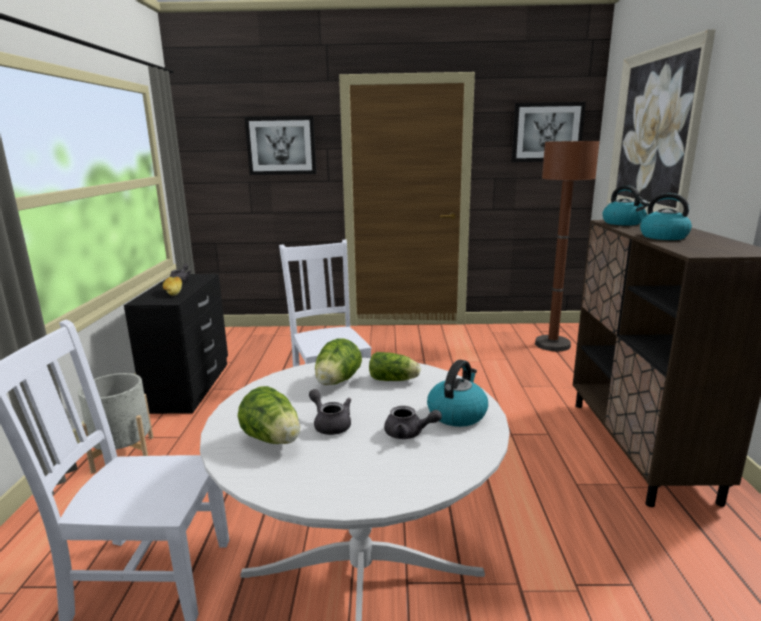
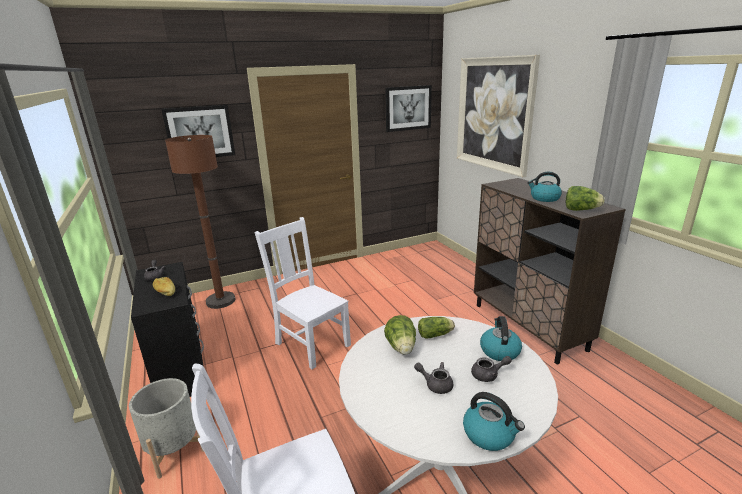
camera: 25 degrees left, 5 degrees up
(273, 439) = (413, 409): lettuce -> lettuce (581, 210)
(552, 344) = (432, 261): brown floor lamp -> brown floor lamp (221, 301)
(623, 223) = (505, 185): kettle -> kettle (489, 434)

